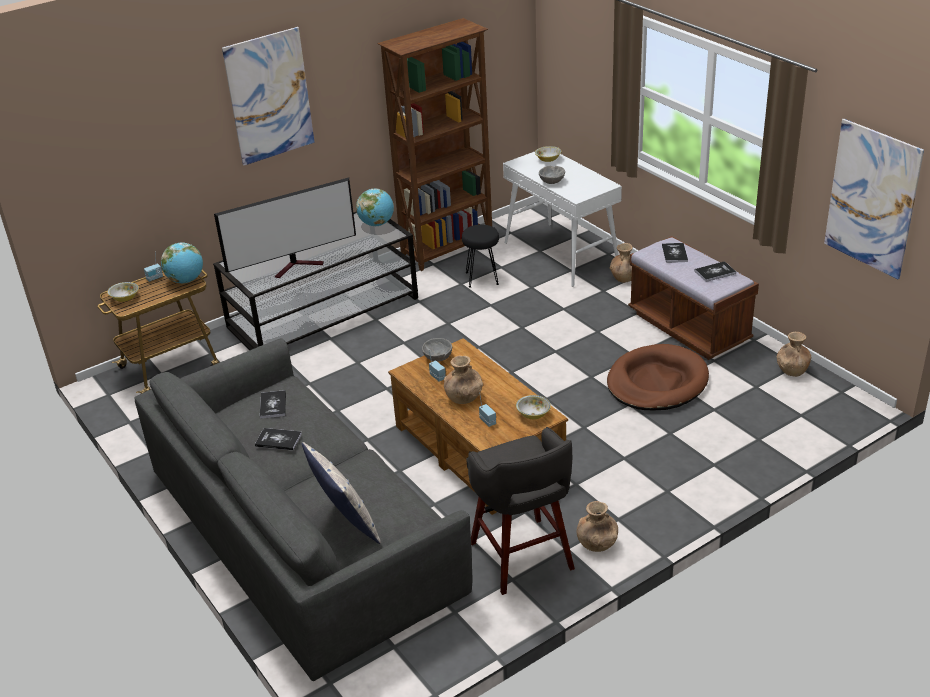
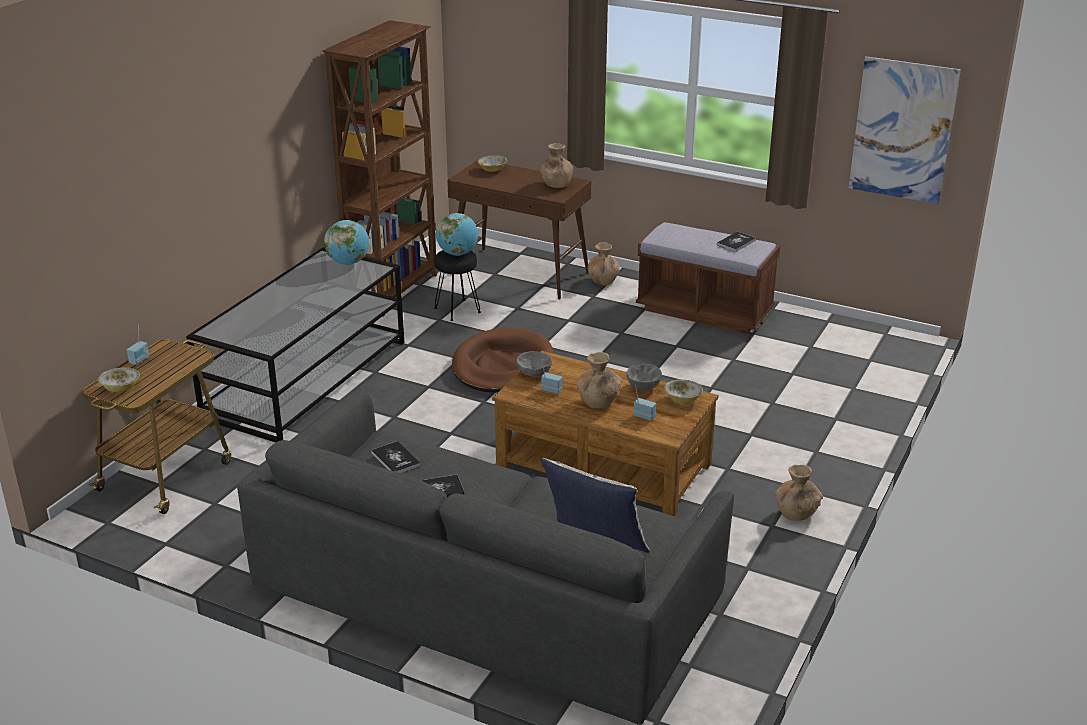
camera: 30 degrees left, 5 degrees down
(186, 280) = (183, 355): globe -> globe (457, 253)
(269, 96) = (231, 119): picture -> none
(298, 266) = (296, 318): television -> none
(522, 558) = (739, 546): grey stool -> none
(551, 182) = (517, 188): grey bowl -> grey bowl (643, 386)
(561, 255) = (520, 273): white console table -> brown console table
(656, 382) = (719, 363): brown dog bed -> brown dog bed (503, 366)
(674, 253) = (683, 234): book -> none
(792, 370) = (828, 326): brown vase -> brown vase (556, 184)

